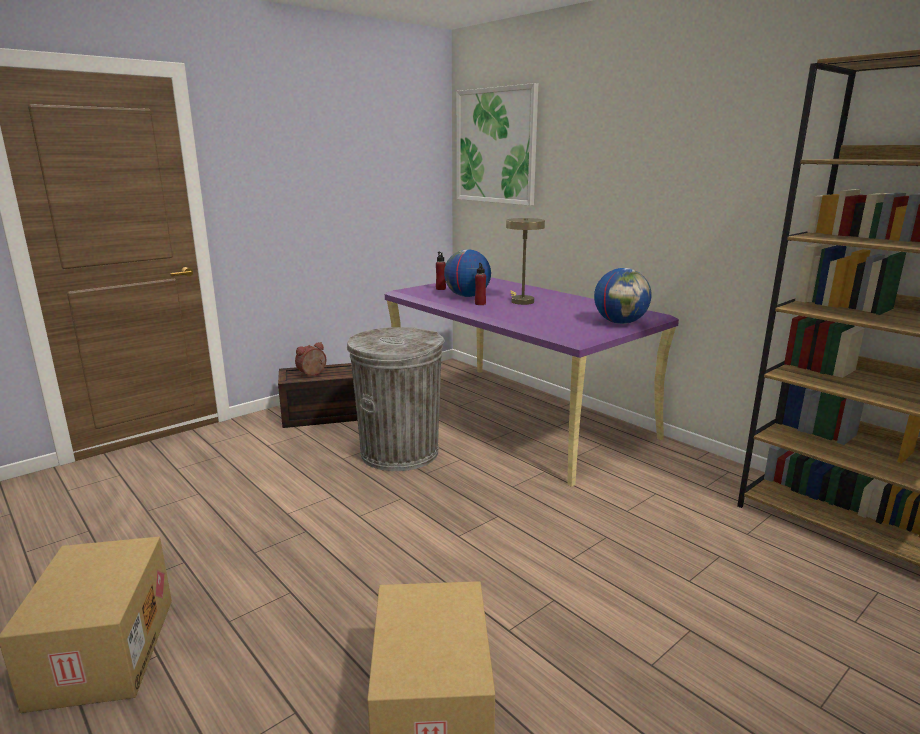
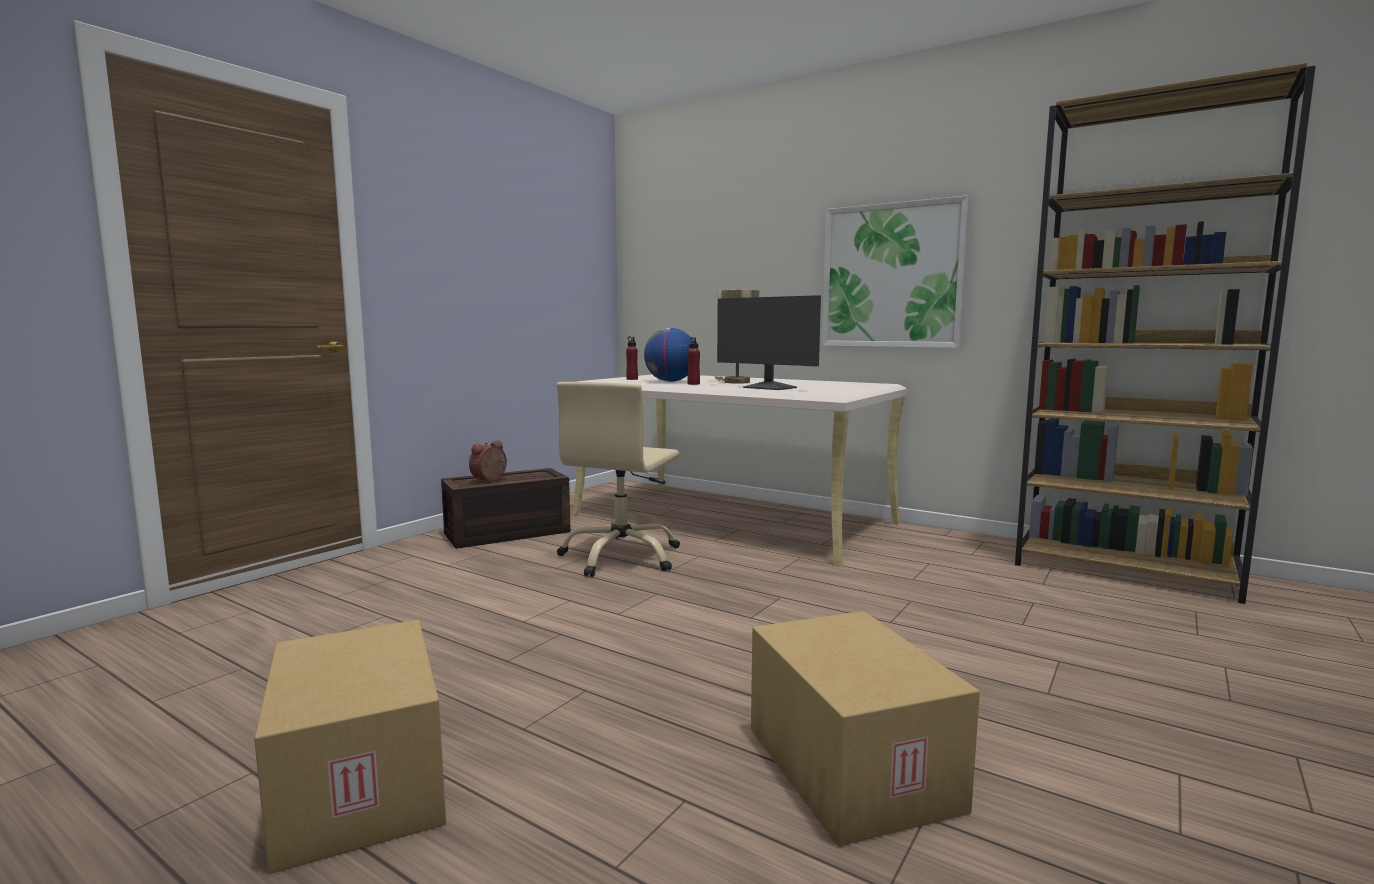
camera: 15 degrees left, 10 degrees down
(399, 452) = (622, 557): grey trash can -> beige office chair
(496, 146) = (674, 231): picture -> picture (892, 276)
(517, 417) = (733, 519): purple desk -> beige desk
(536, 317) = (769, 388): none -> monitor
(620, 322) = (860, 387): globe -> none

